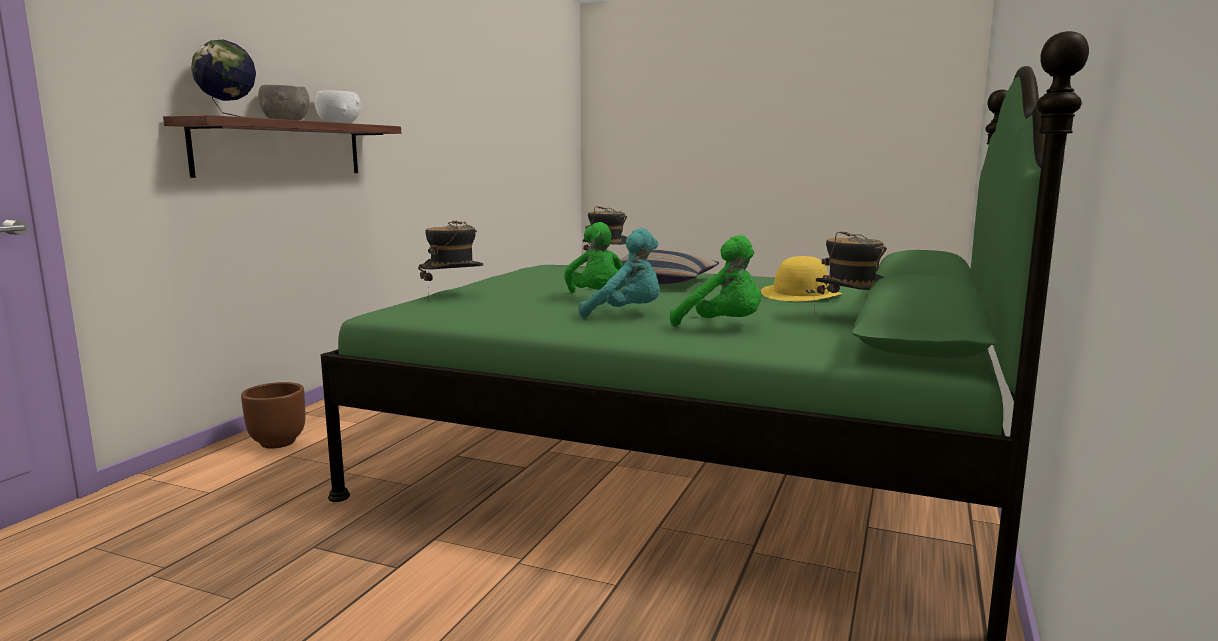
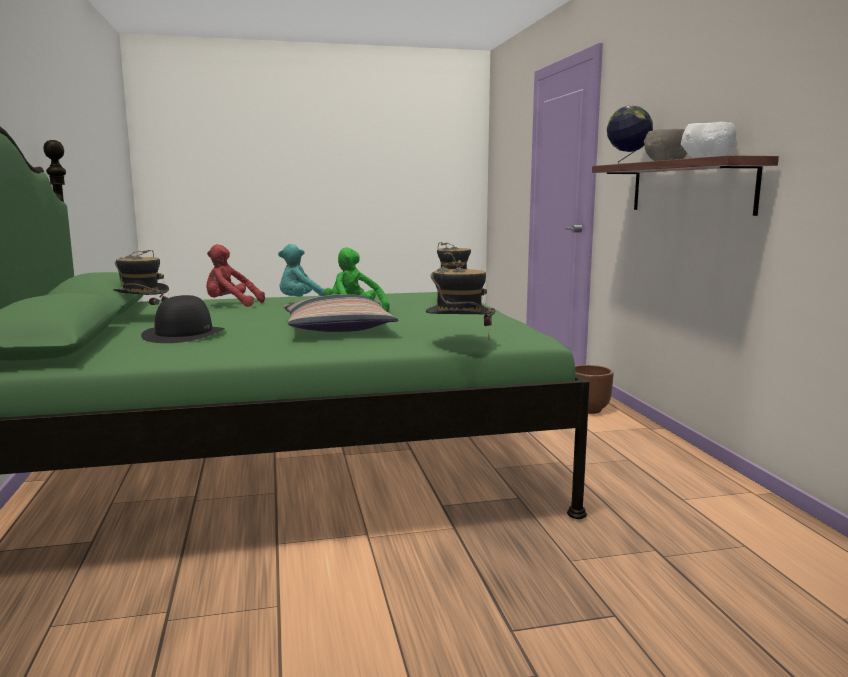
camera: 145 degrees right, 0 degrees up
(723, 327) = (230, 305): green plush toy -> red plush toy
(800, 294) = (184, 334): yellow hat -> black hat

